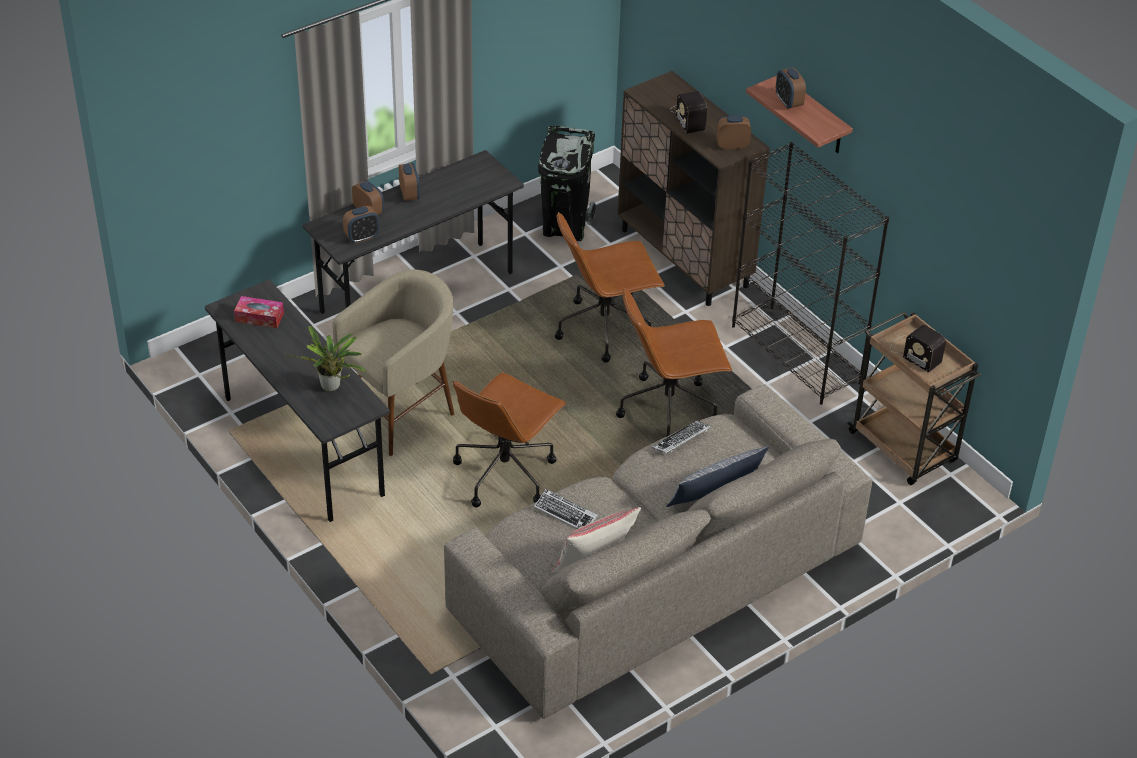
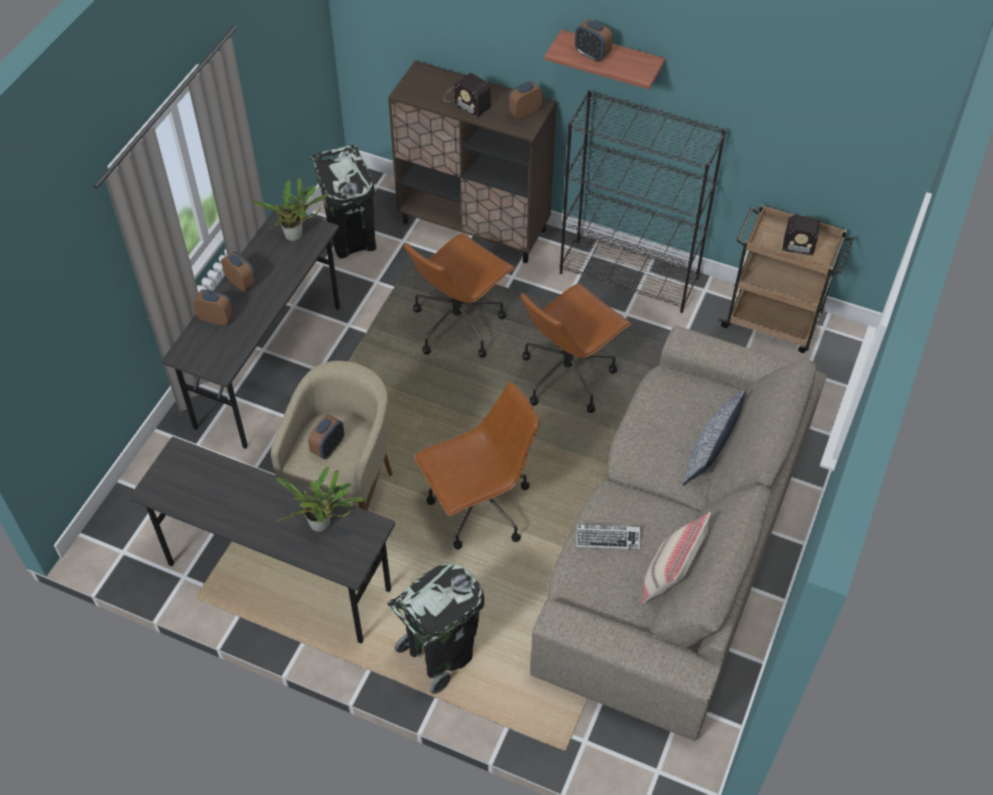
camera: 30 degrees left, 10 degrees up
(259, 317) = (194, 483): tissue box -> none
(362, 237) = (230, 348): alarm clock -> alarm clock (328, 447)
(386, 560) = (440, 655): none -> black trash can
(482, 178) = (296, 236): none -> potted plant
(505, 473) = (479, 509): brown office chair -> brown office chair turned 120 degrees counterclockwise
(681, 440) = (645, 413): keyboard -> none

